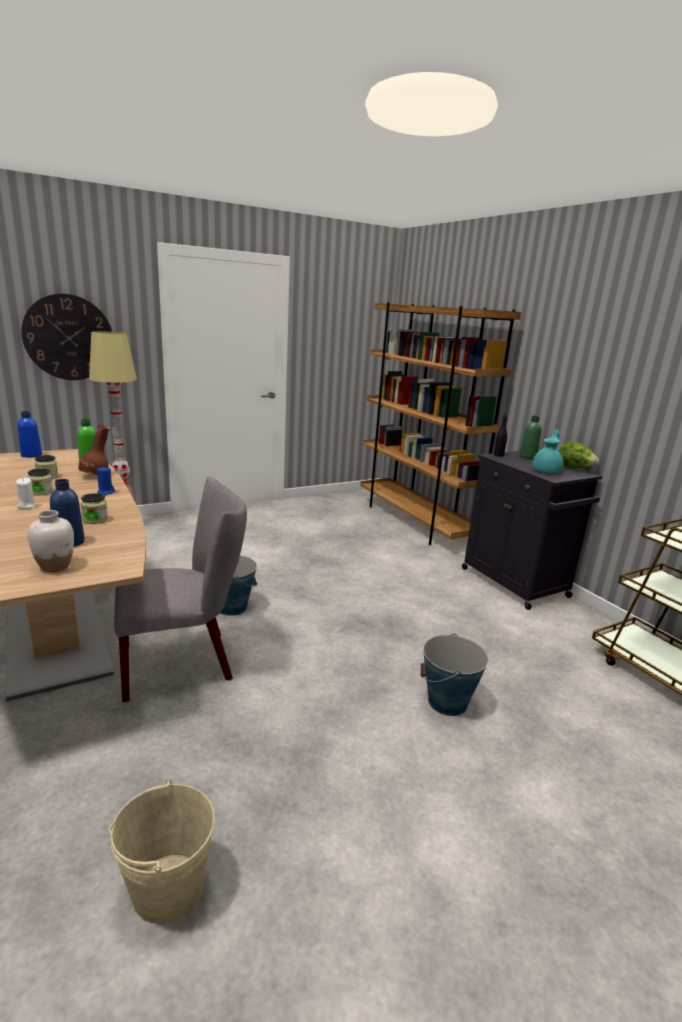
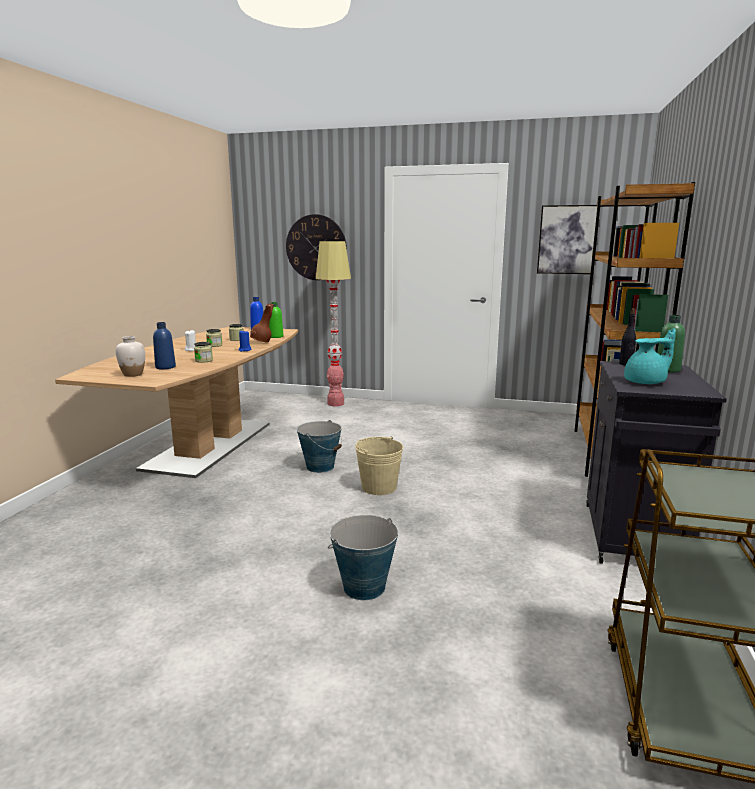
camera: 45 degrees right, 5 degrees down
(168, 887) = (56, 580): beige bucket -> beige bucket (379, 487)
(184, 661) = (239, 486): grey chair -> none
(339, 336) = (567, 240): none -> picture
(574, 468) = (702, 387): lettuce -> none

